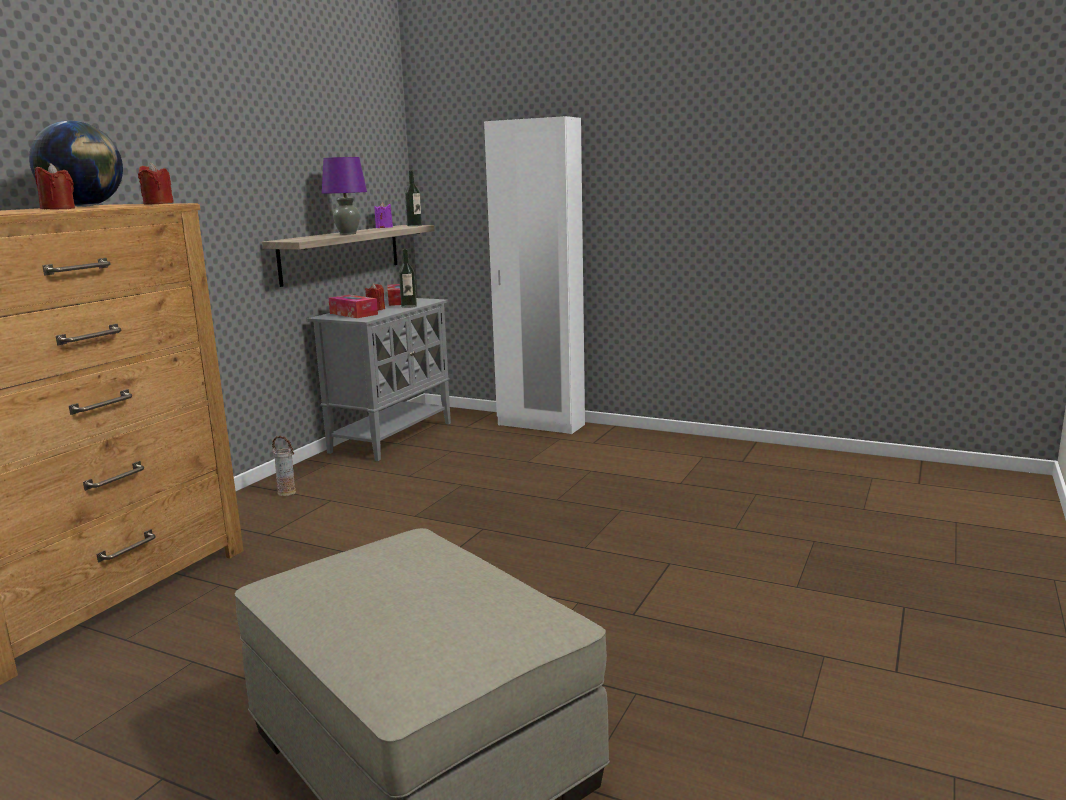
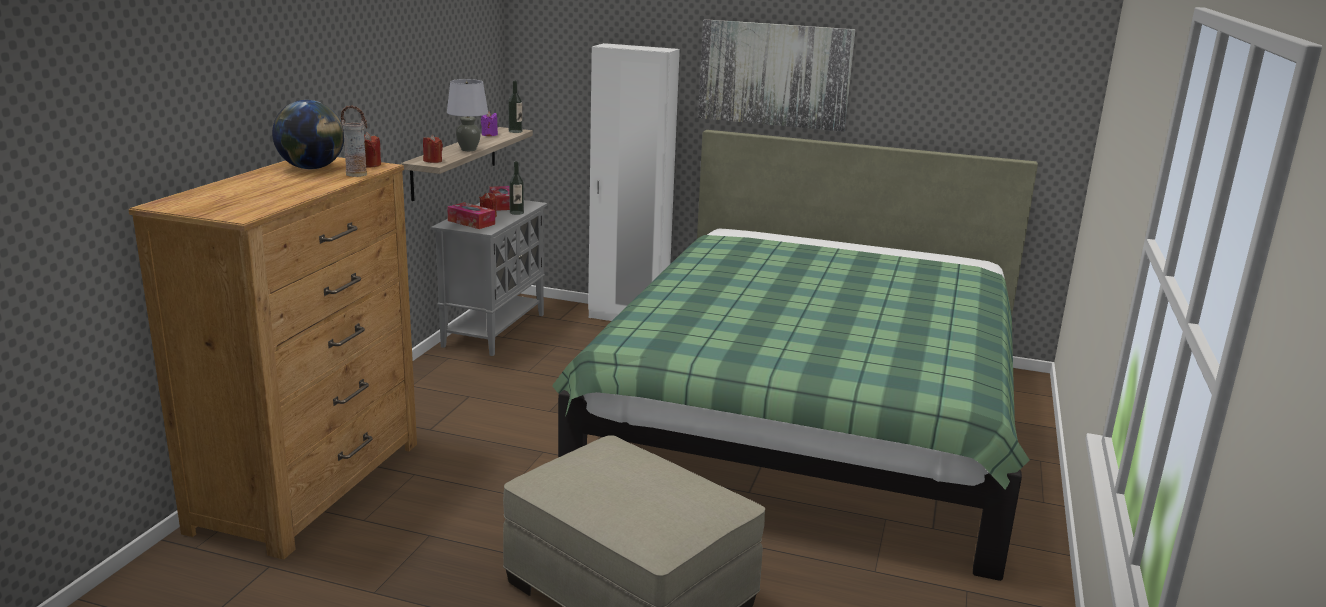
camera: 10 degrees left, 5 degrees up
(58, 209) = (311, 181): red candle -> red candle (433, 161)
(287, 493) = (425, 389): vase -> vase (357, 175)
(348, 234) = (468, 149): purple table lamp -> grey table lamp
(687, 134) = (774, 74): none -> picture
(730, 528) = (809, 421): none -> green bed

